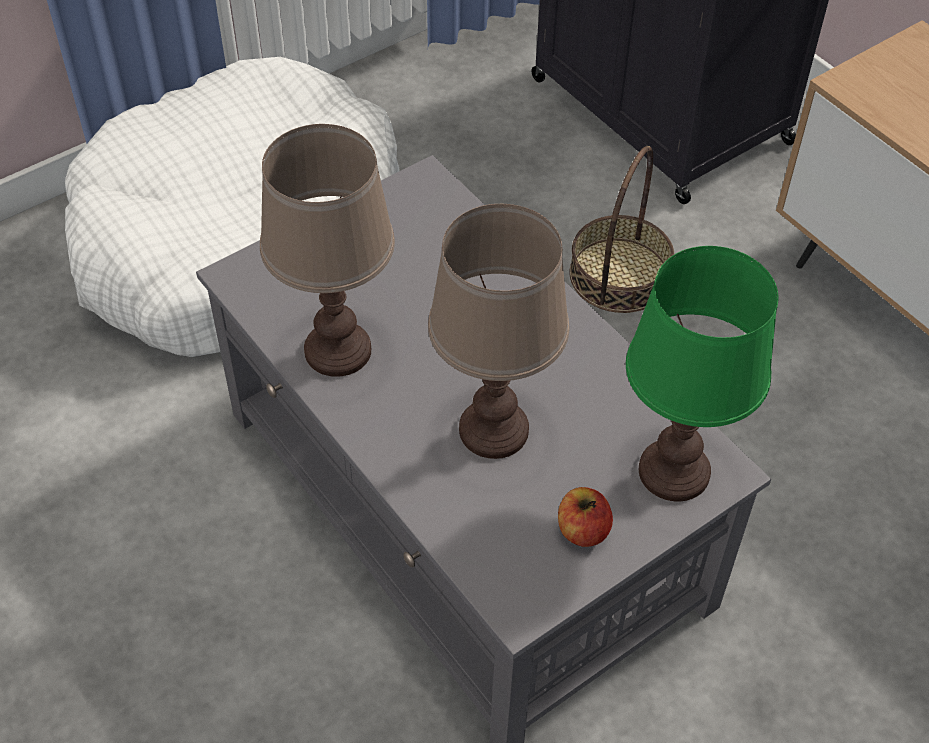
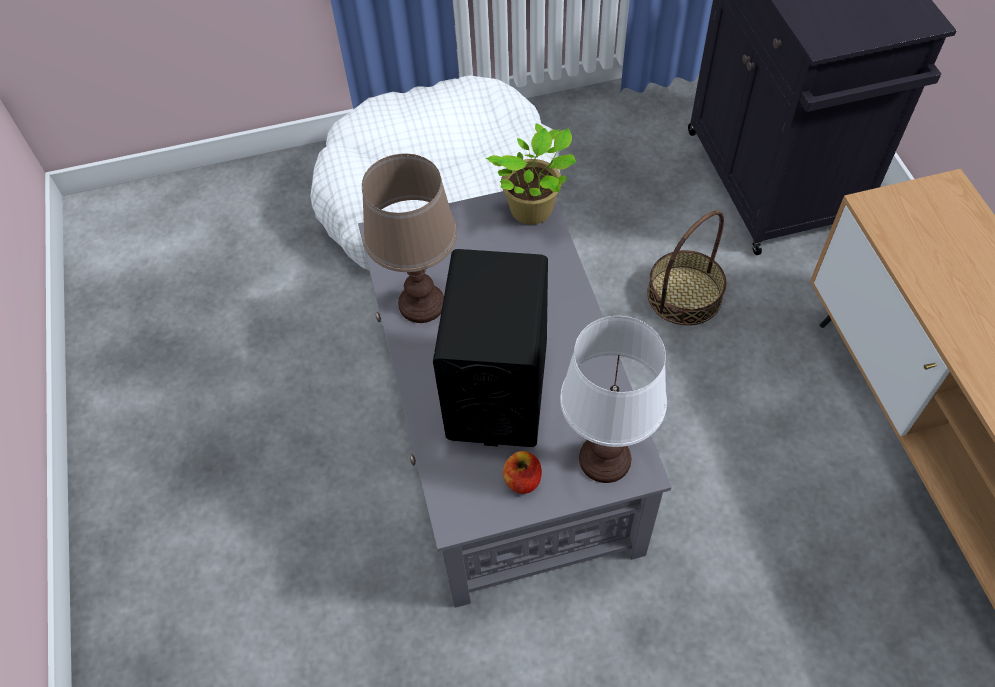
camera: 25 degrees right, 5 degrees up
(432, 195) = (534, 211): none -> potted plant
(494, 429) = (497, 390): brown table lamp -> black speaker
(675, 472) = (605, 460): green table lamp -> white table lamp

